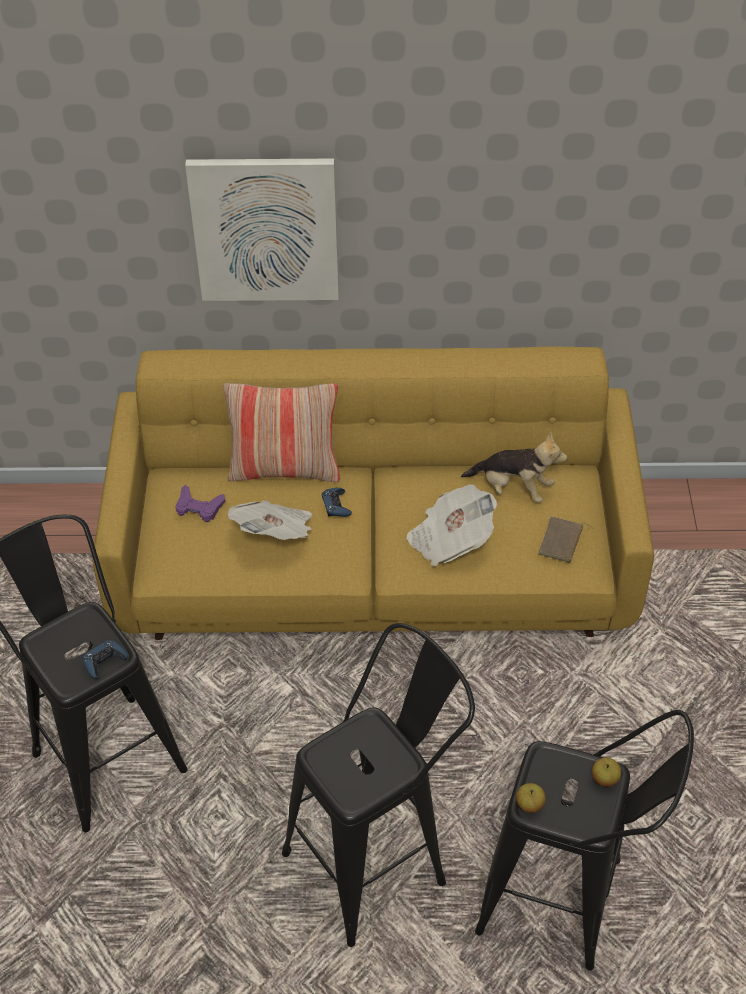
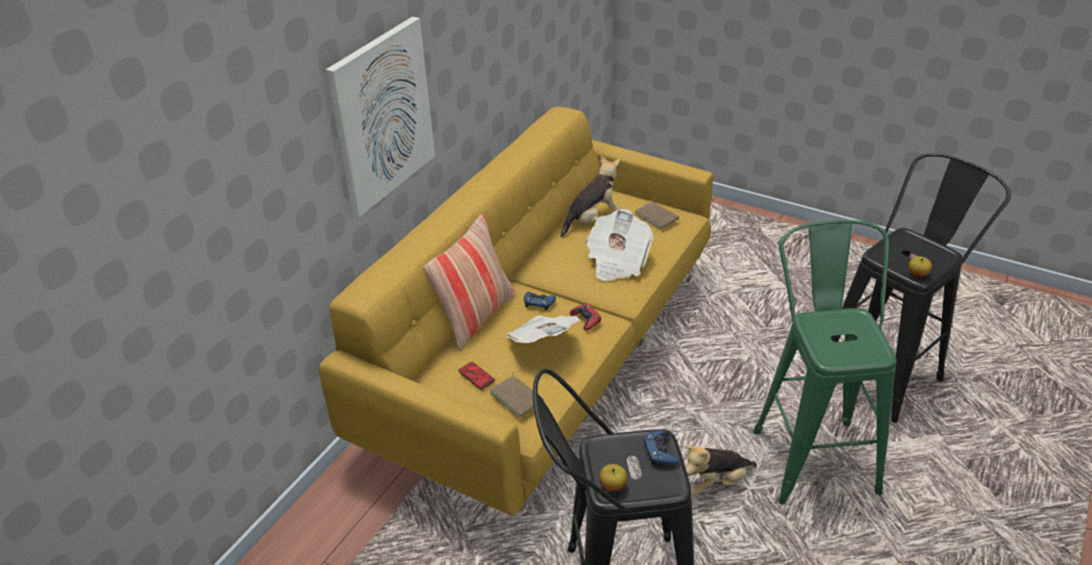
camera: 60 degrees left, 10 degrees down
(189, 549) = (518, 397): none -> brown book
(199, 507) = (476, 376): purple game controller -> phone
(279, 785) = (715, 483): none -> plush toy
(335, 553) = (585, 319): none -> red game controller
(378, 859) = (811, 450): black stool -> green stool
(604, 779) = (909, 238): apple -> apple (612, 486)

